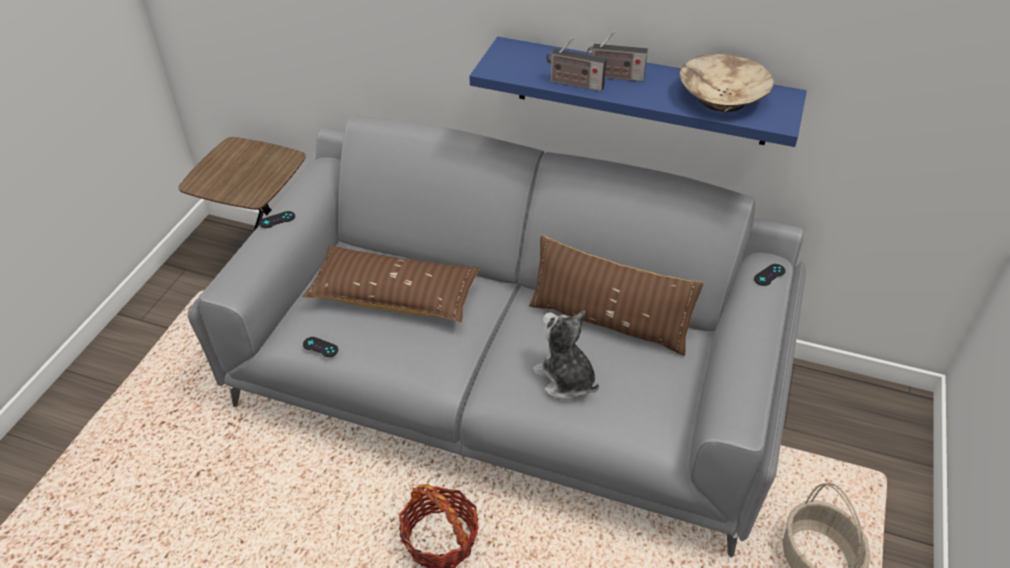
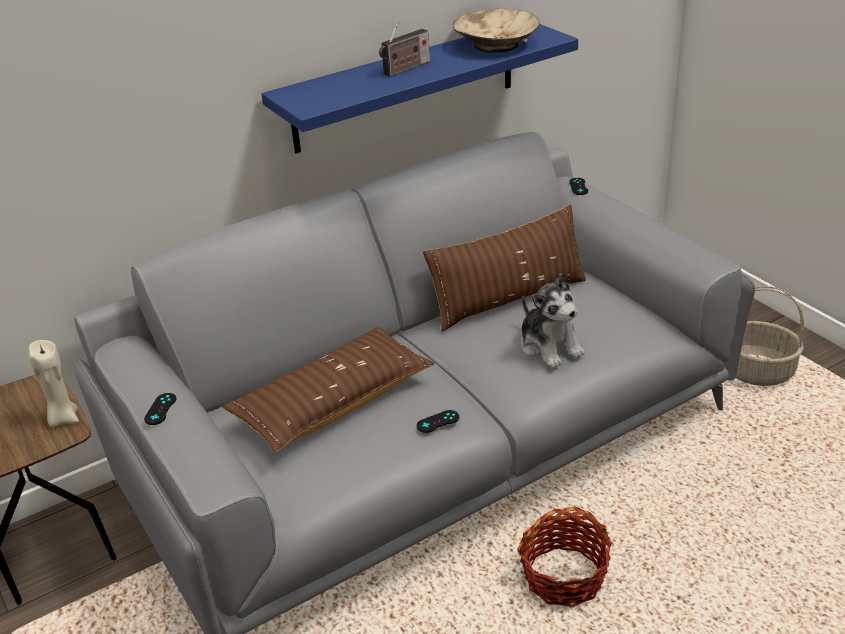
camera: 50 degrees left, 10 degrees down
(264, 187) = (63, 418): none -> beige candle
(320, 347) = (340, 482): black game controller -> black game controller (438, 421)
(565, 379) = (549, 346): plush toy -> plush toy turned 120 degrees counterclockwise
(574, 84) = (389, 85): radio -> none

